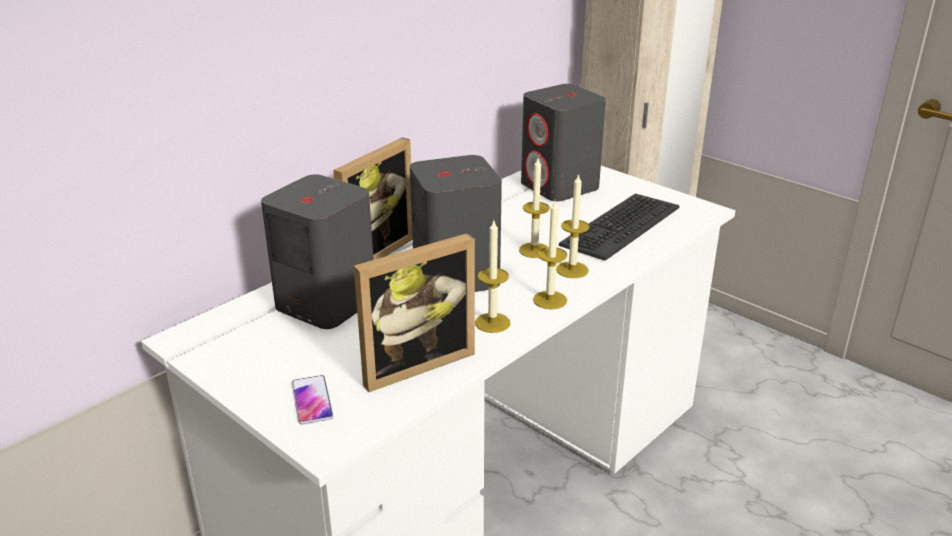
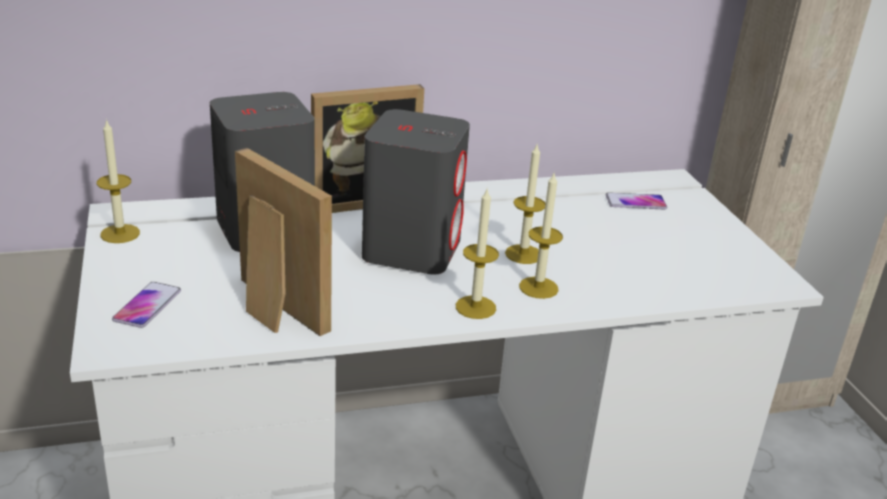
camera: 30 degrees right, 0 degrees up
(413, 362) = (271, 310): picture frame -> picture frame turned 135 degrees counterclockwise
(492, 323) = (390, 305): candle -> candle (120, 233)
(560, 186) = (635, 202): grey speaker -> phone
(620, 226) = (651, 264): keyboard -> none

